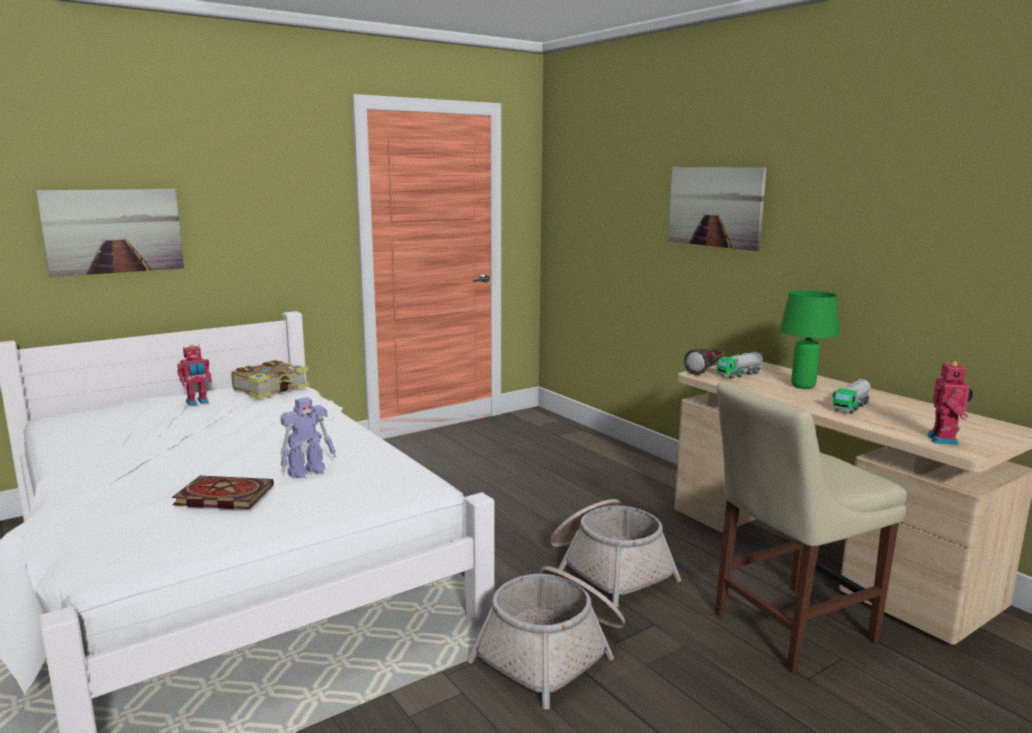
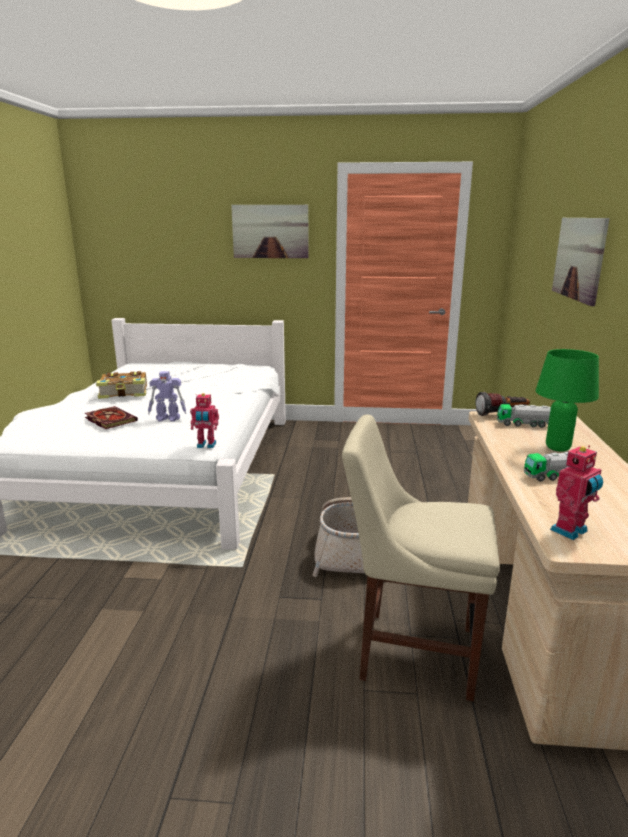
camera: 40 degrees right, 5 degrees up
(113, 231) = (177, 258): picture -> picture (270, 231)
(197, 402) = (197, 369): toy robot -> toy robot (206, 445)
(272, 389) = (245, 369): book -> book (124, 393)
(553, 652) = (236, 583): basket -> none

